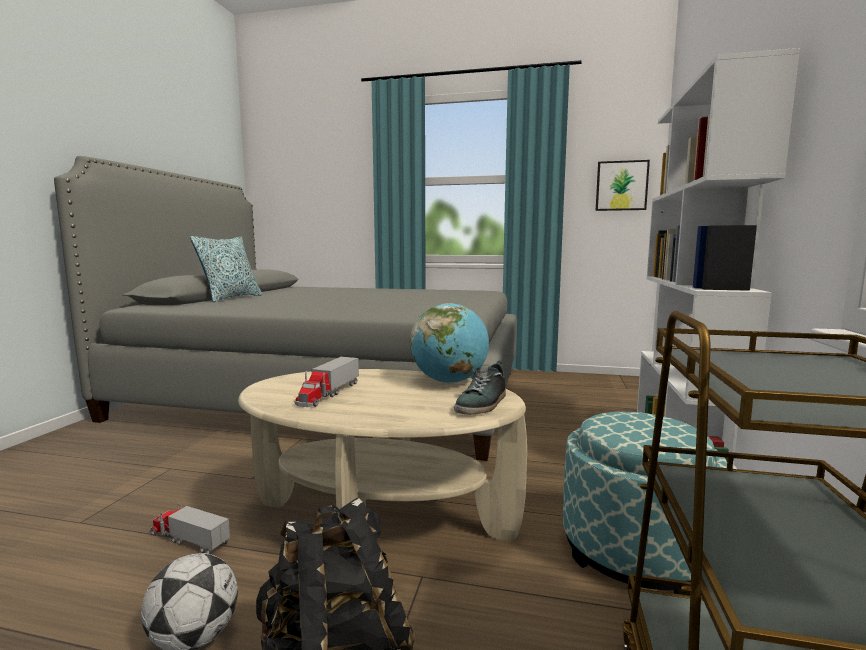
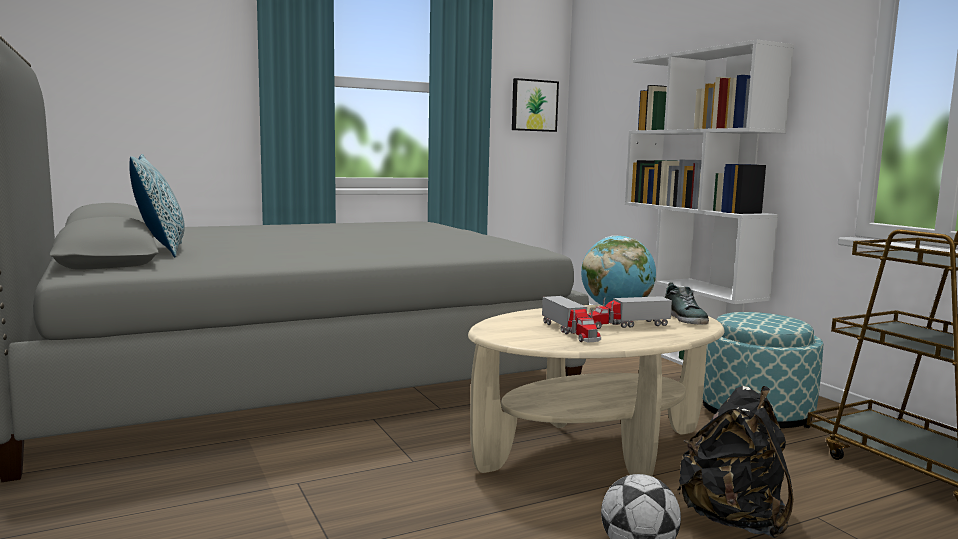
camera: 40 degrees left, 0 degrees up
(188, 539) = (480, 515): toy truck -> toy truck (627, 325)

